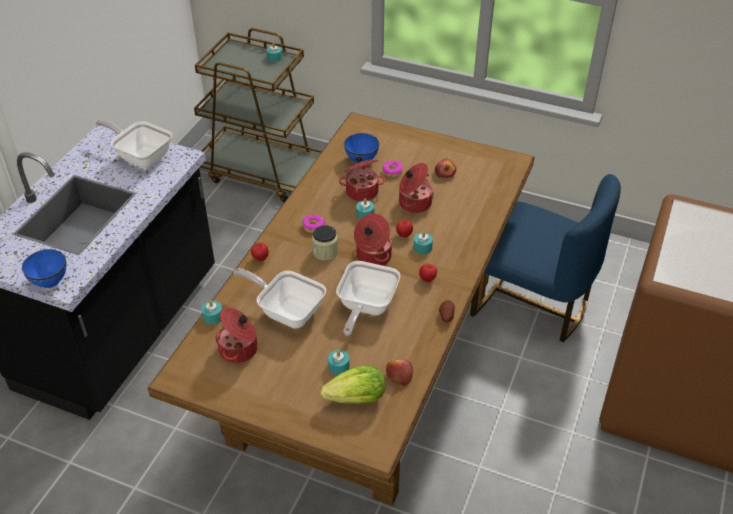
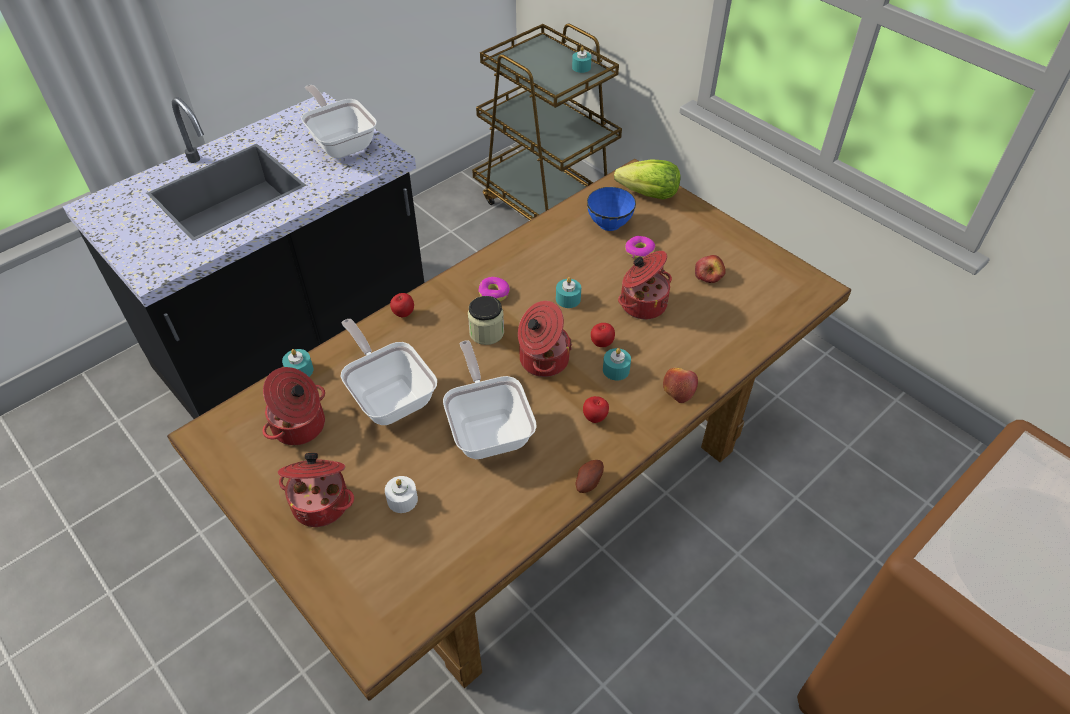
camera: 25 degrees right, 5 degrees up
(49, 281) = (140, 262): blue bowl -> none
(339, 366) = (402, 499): turquoise candle -> white candle
(357, 399) = (395, 557): lettuce -> lettuce (649, 195)
(362, 191) = (584, 266): cooking pot -> cooking pot (322, 502)
(365, 308) = (488, 428): frying pan -> frying pan turned 120 degrees clockwise
(399, 375) = (471, 545): apple -> apple (679, 388)
(532, 304) = (792, 486): blue chair -> none

